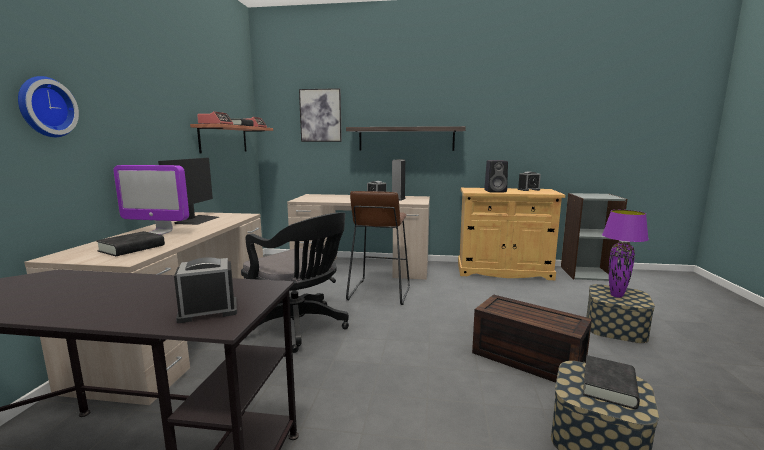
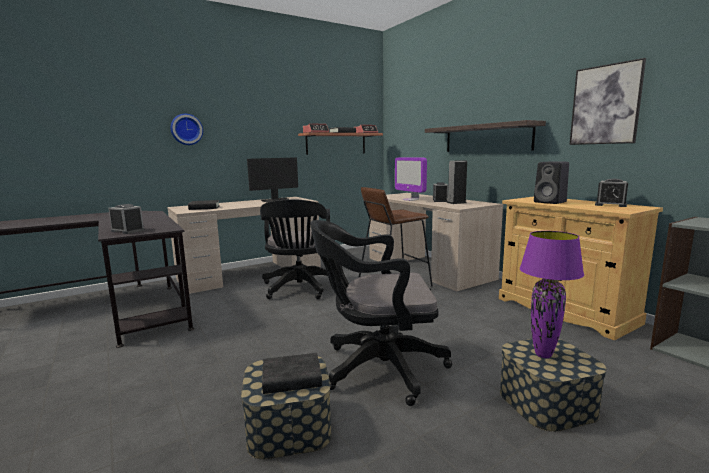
camera: 50 degrees right, 0 degrees up
(158, 233) = (238, 203): monitor -> monitor (410, 199)
(320, 115) = (421, 119): picture -> picture (605, 105)
(525, 358) = (377, 368): brown storage box -> black office chair

